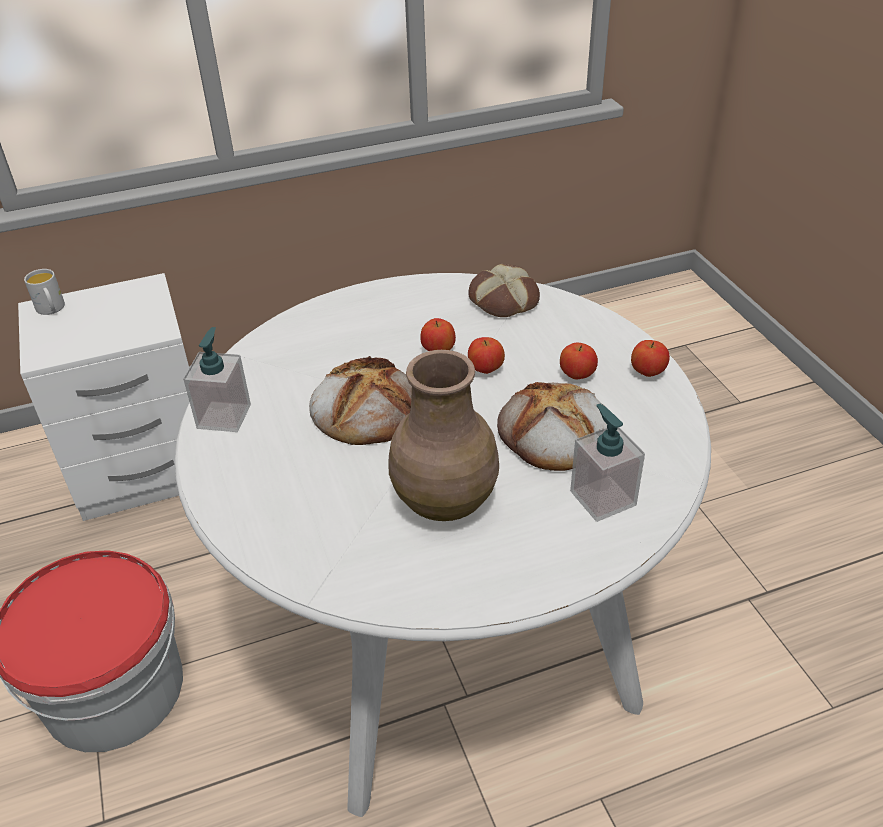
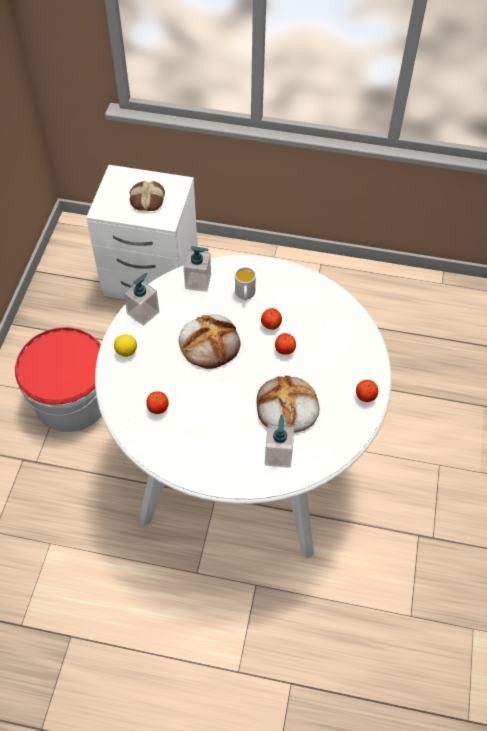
camera: 30 degrees right, 15 degrees up
(52, 310) = (122, 178): white mug -> white mug (245, 295)
(234, 477) = (126, 351): none -> lemon
(283, 345) = (198, 282): none -> soap dispenser
(445, 500) = (207, 415): brown vase -> none
(502, 300) = (331, 308): bread -> bread (147, 199)
(577, 375) = (327, 379): apple -> apple (158, 408)

